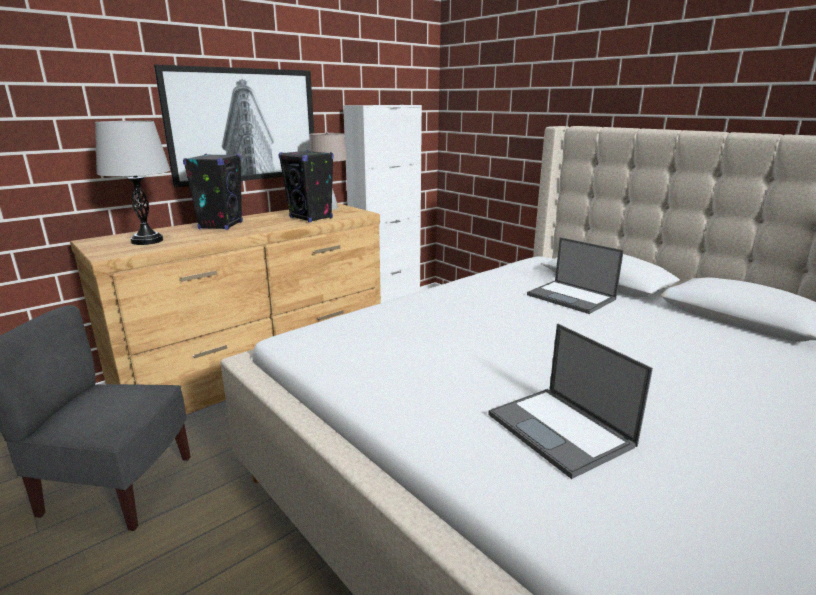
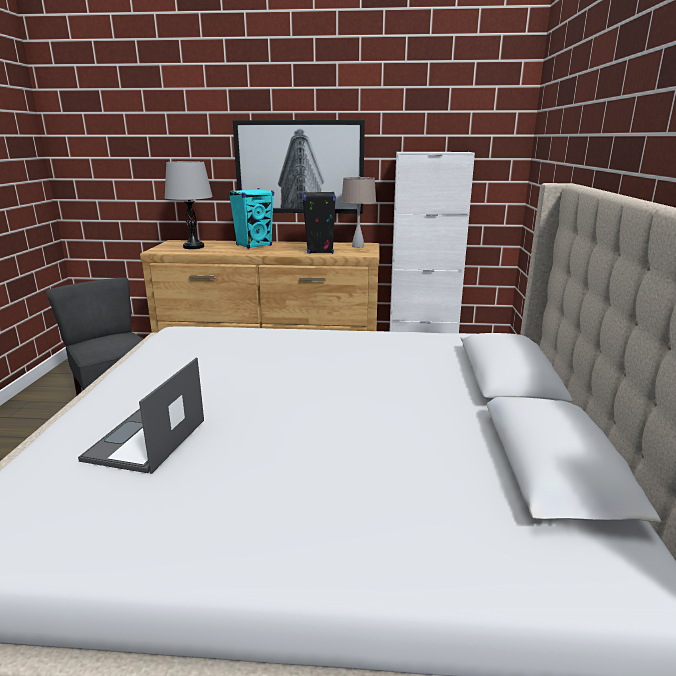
camera: 45 degrees right, 0 degrees up
(221, 225) = (254, 245): black speaker -> turquoise speaker
(572, 297) = (422, 376): laptop -> none

